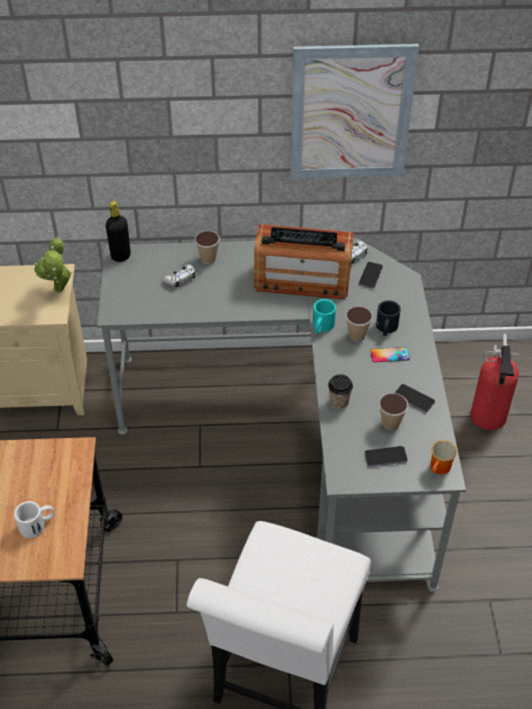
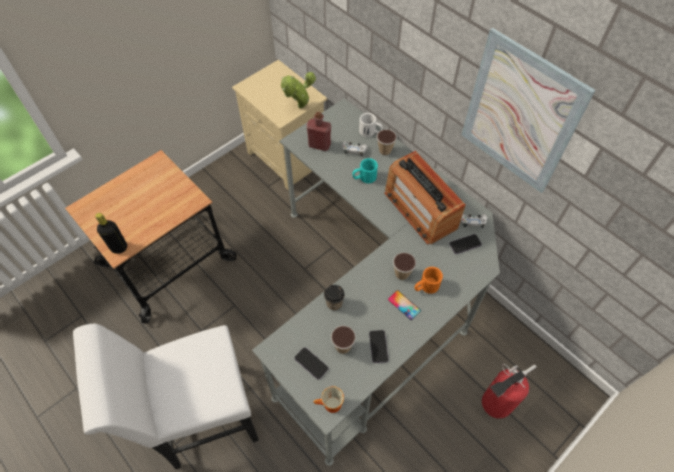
camera: 50 degrees right, 10 degrees up
(37, 525) = (132, 221): white mug -> white mug (370, 132)
(121, 256) = (343, 111): black bottle -> black bottle (119, 247)
(142, 299) = (319, 145): none -> red bottle
(322, 327) = (389, 249): turquoise mug -> turquoise mug (364, 177)
(386, 328) = (426, 287): black mug -> orange mug

